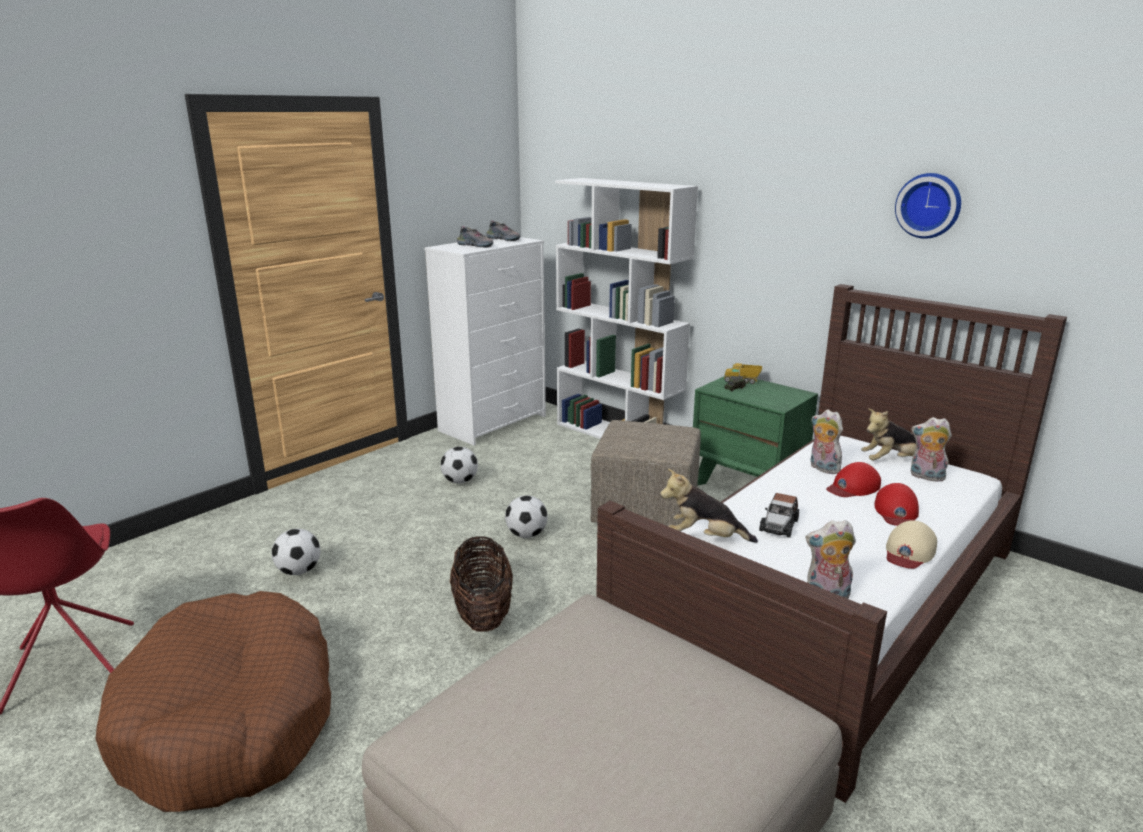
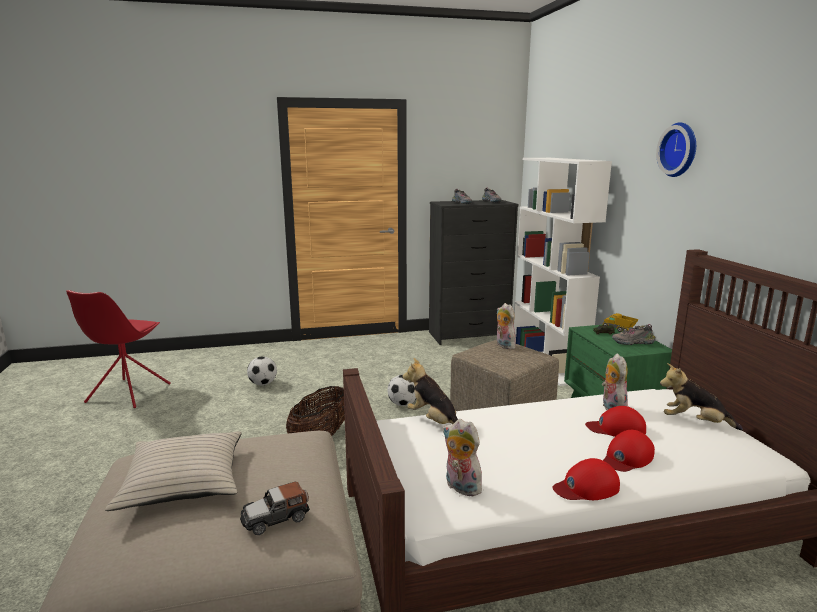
camera: 35 degrees right, 5 degrees down
(230, 720) = (149, 440): brown dog bed -> none
(460, 481) = (404, 363): football -> none
(494, 423) = (469, 335): white dresser -> black dresser
(563, 721) = (184, 481): none -> beige pillow
(774, 393) = (633, 343): none -> shoe
(779, 525) = (504, 432): toy car -> toy car (276, 518)
(909, 551) = (586, 487): beige cap -> red cap
(925, 477) = (707, 443): plush toy -> plush toy (503, 345)
(929, 205) = (774, 174): wall clock -> wall clock (680, 150)

